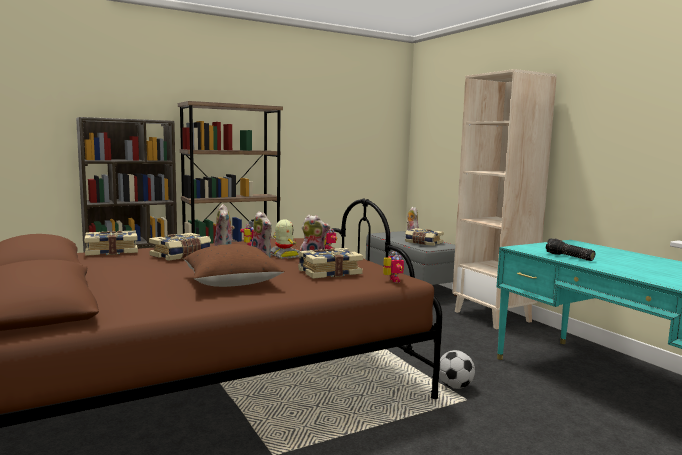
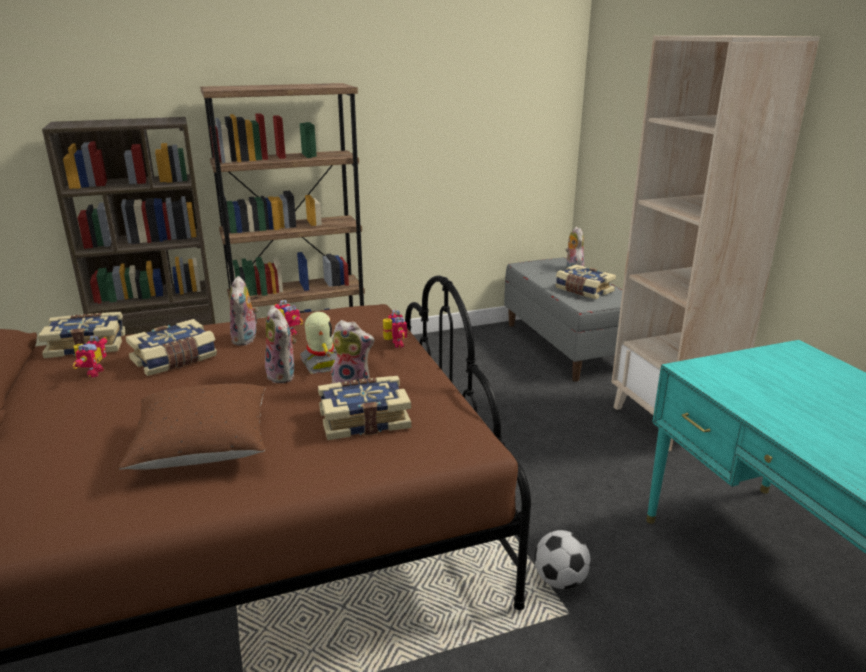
camera: 10 degrees right, 15 degrees up
(392, 280) = (451, 448): toy robot -> toy robot (91, 372)
(568, 257) = (768, 405): flashlight -> none

